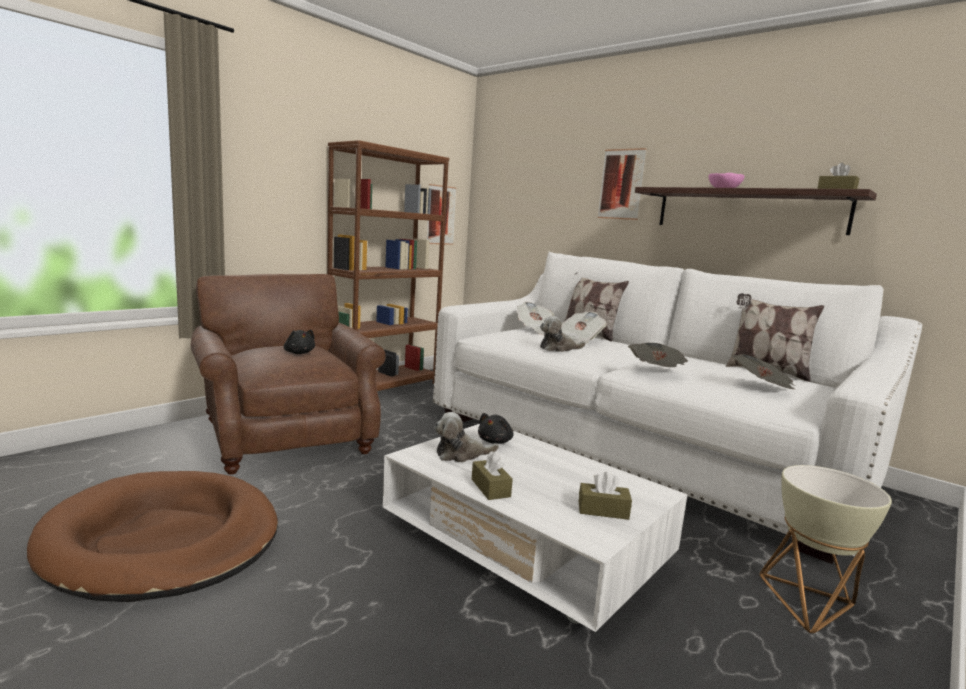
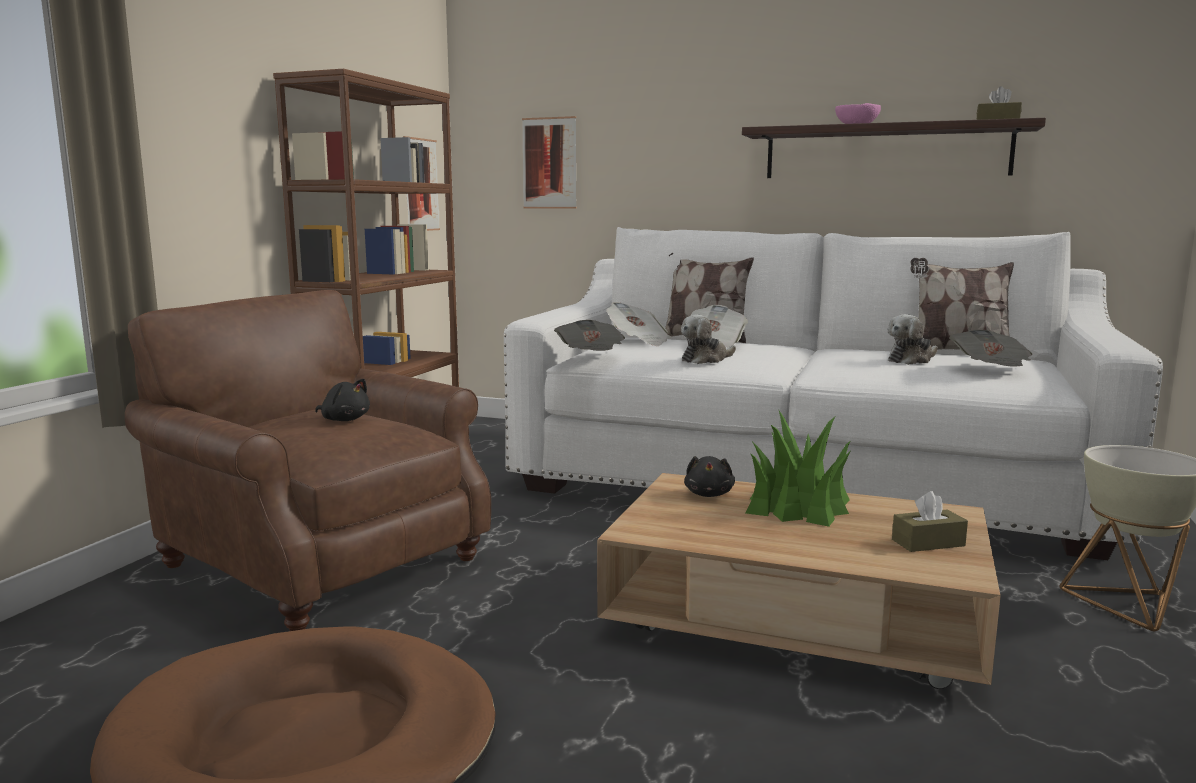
camera: 20 degrees left, 0 degrees up
(461, 454) = (691, 517): plush toy -> plush toy (911, 360)
(490, 488) = (780, 547): brown tissue box -> none
(524, 543) = (794, 619): white coffee table -> brown coffee table
(545, 462) = (798, 505): none -> potted plant
(621, 184) = (705, 124): picture -> picture (549, 163)
(656, 371) = (859, 368): newspaper -> newspaper (591, 356)

